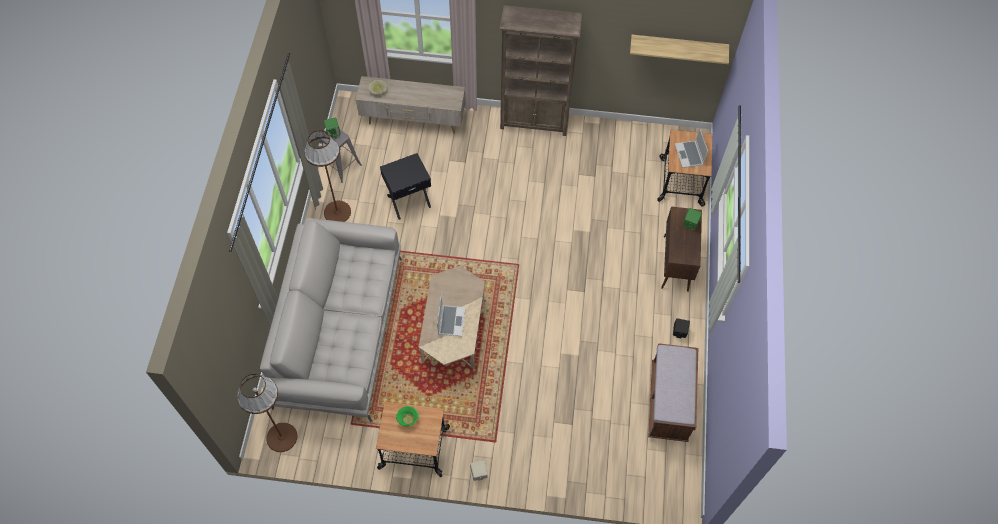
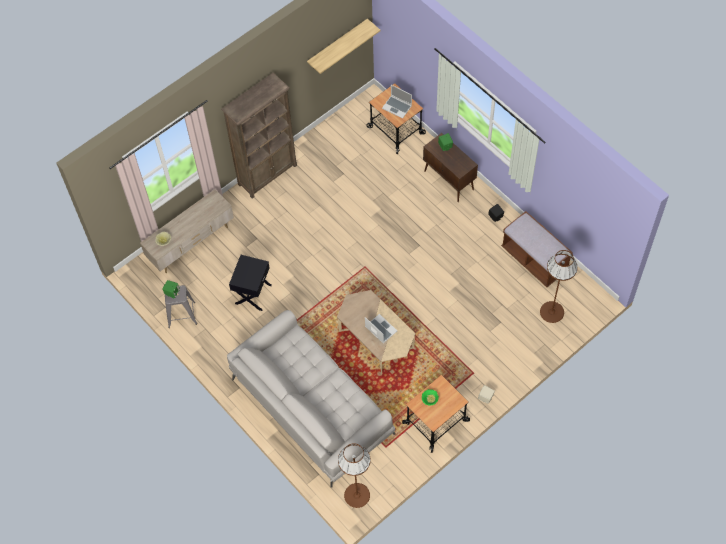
camera: 45 degrees left, 0 degrees up
(337, 212) = (218, 343): brown floor lamp -> brown floor lamp (552, 312)

